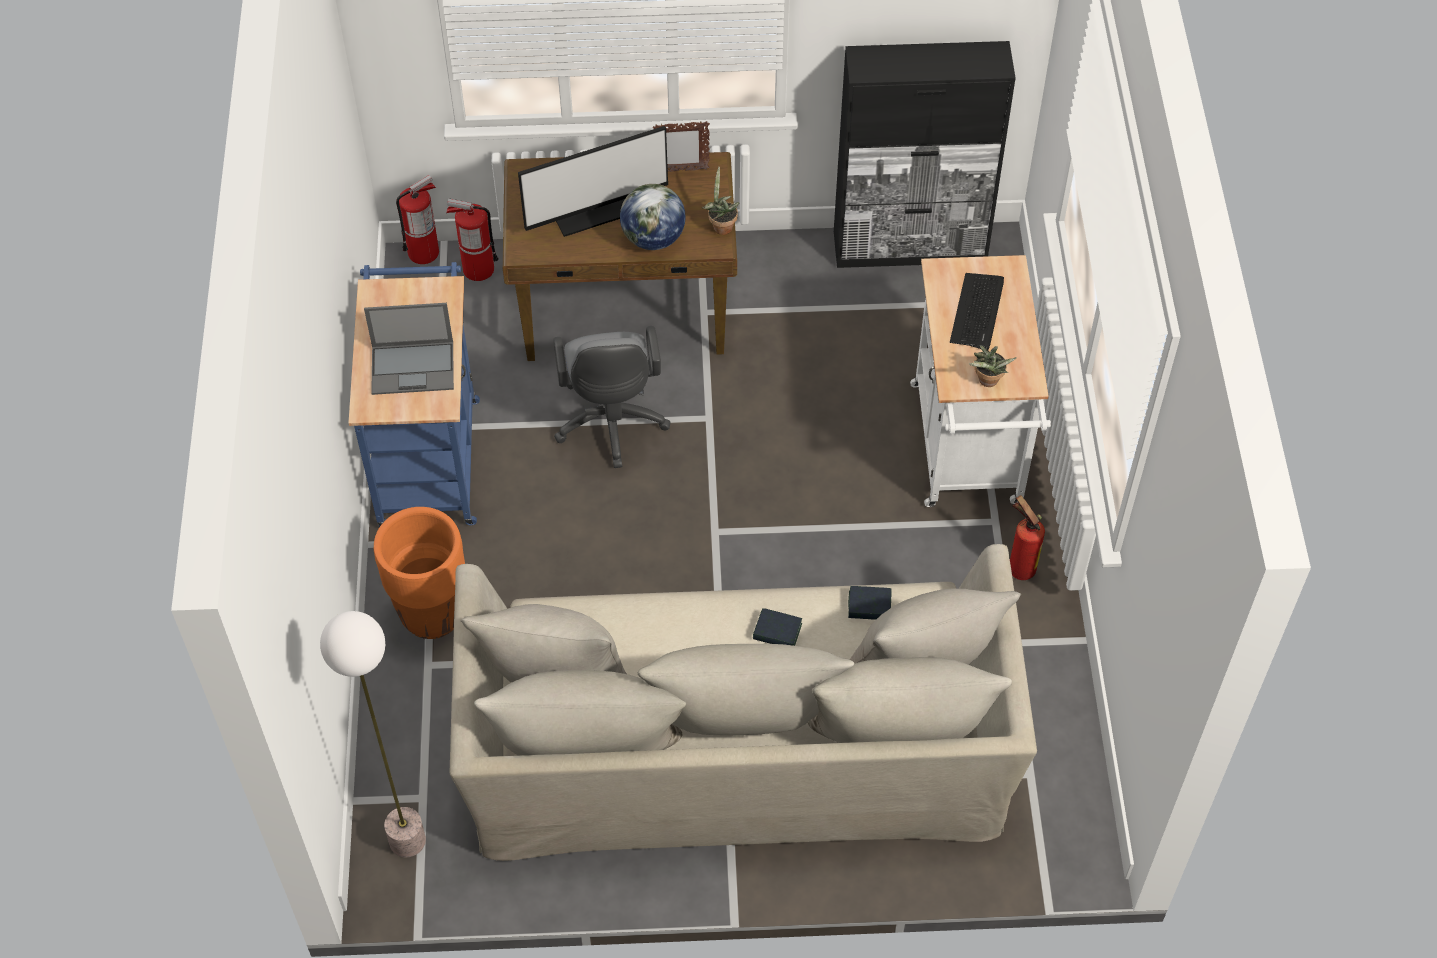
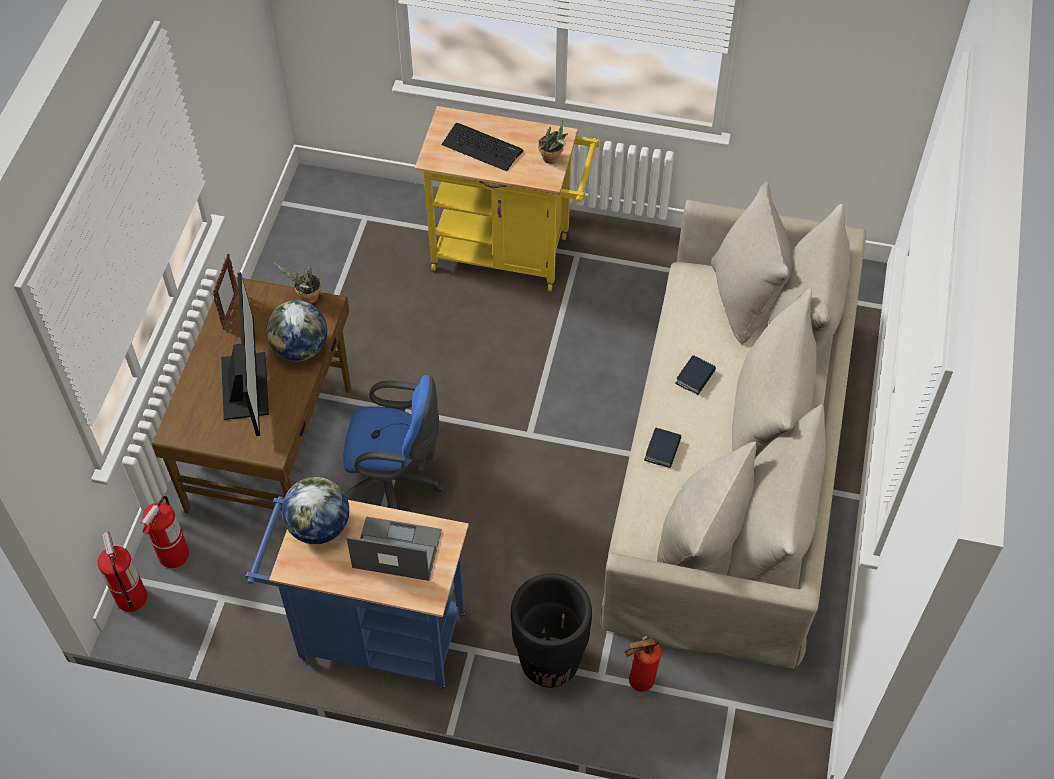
camera: 75 degrees left, 0 degrees up
(407, 841) = (771, 723): floor lamp -> none
(414, 367) = (396, 549): laptop -> laptop turned 90 degrees counterclockwise
(424, 301) = (319, 527): none -> globe
(432, 615) = (549, 664): orange planter -> black planter
(611, 425) = (394, 485): grey office chair -> blue office chair
(869, 606) = (687, 314): book -> book (662, 450)
(910, 247) = (293, 236): black cabinet -> none
(967, 453) = (509, 253): white cart -> yellow cart
(1019, 567) = (622, 251): fire extinguisher -> fire extinguisher (637, 682)

